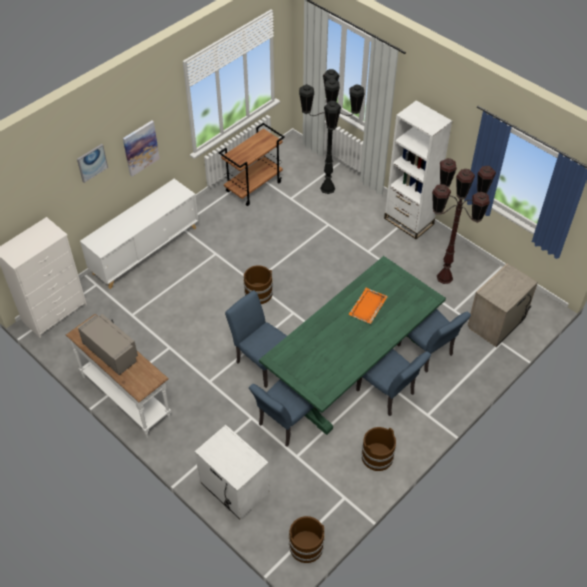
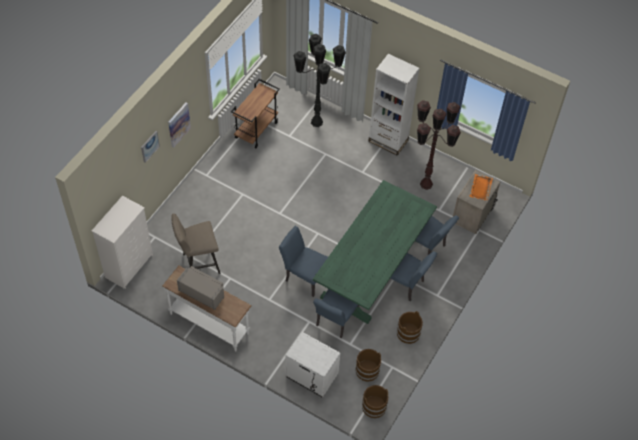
camera: 15 degrees left, 5 degrees up
(137, 324) = (198, 264): none -> beige stool
(145, 250) = (185, 201): white cabinet -> none
(258, 293) = (286, 222): brown bucket -> brown bucket (367, 370)
(367, 307) = (381, 223): orange tray -> orange tray (480, 188)

